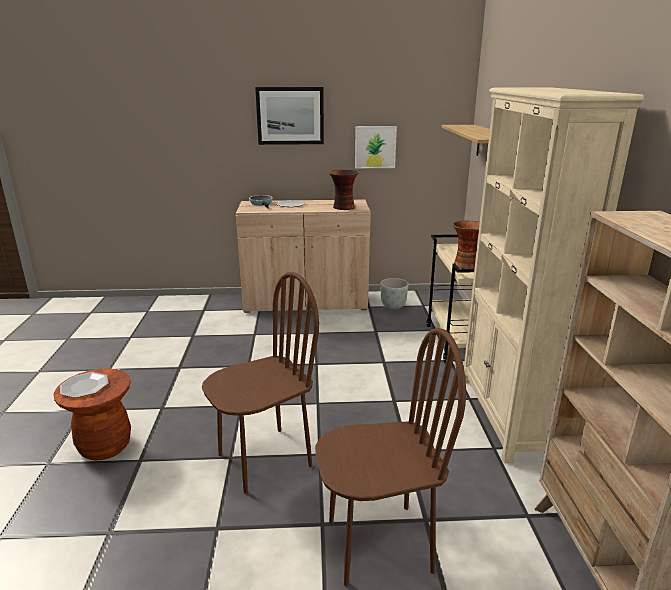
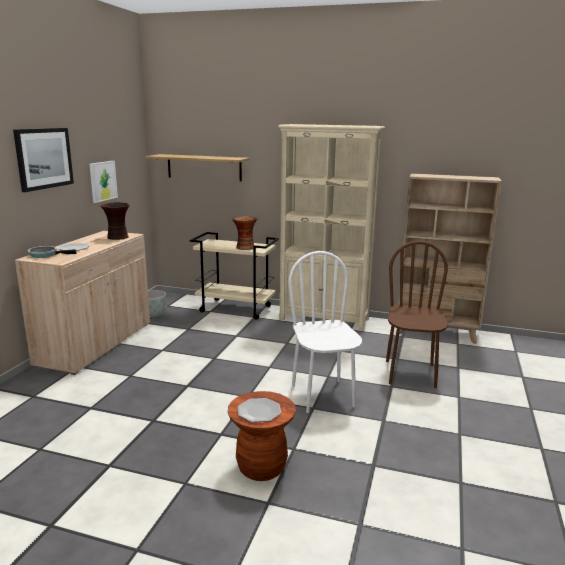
camera: 70 degrees left, 5 degrees down
(264, 459) = (323, 395): brown chair -> white chair

